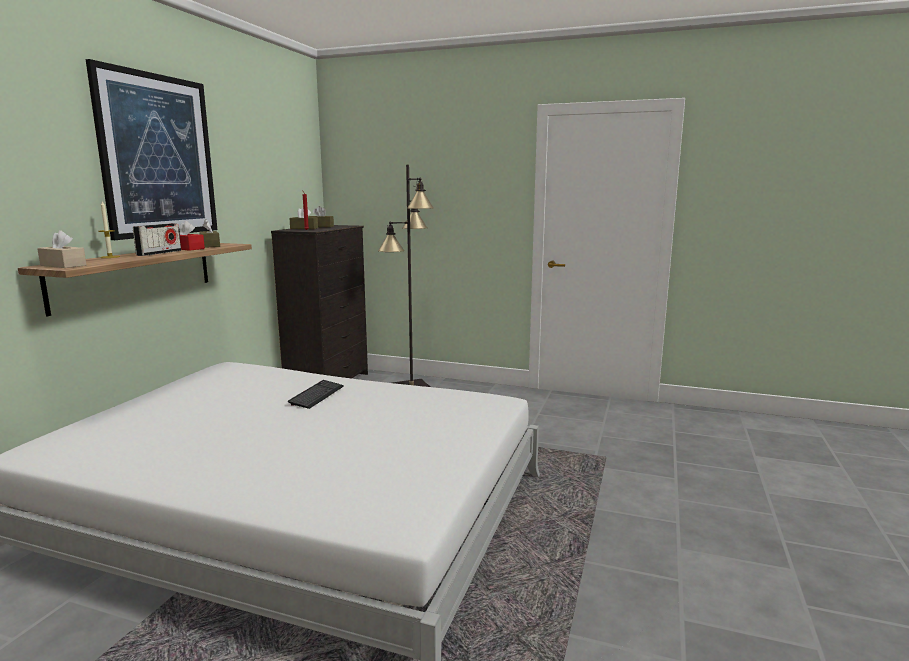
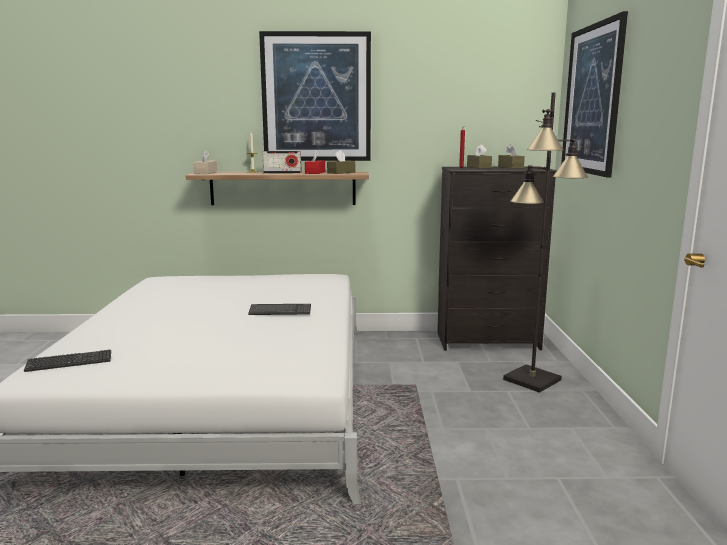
camera: 70 degrees right, 0 degrees up
(364, 503) = (69, 362): none -> keyboard
(389, 169) = (592, 99): none -> picture

